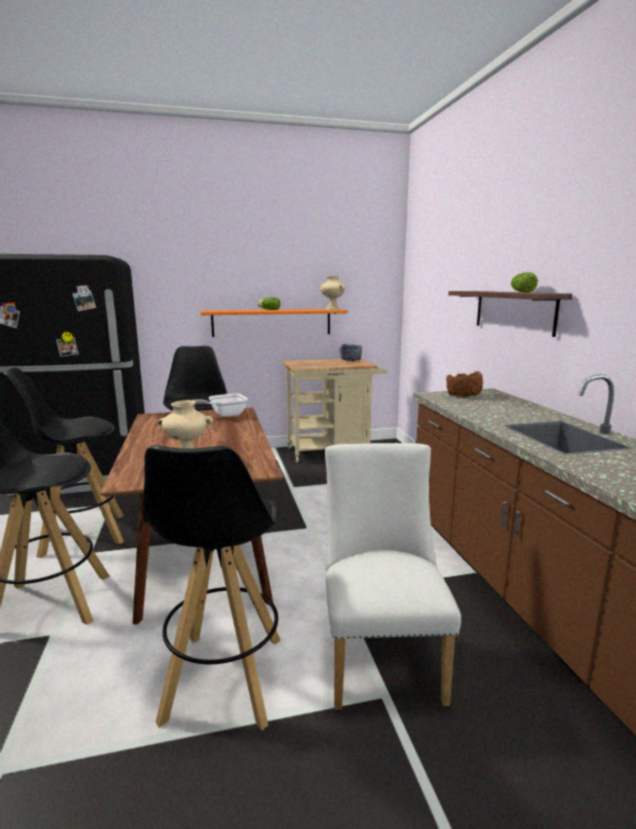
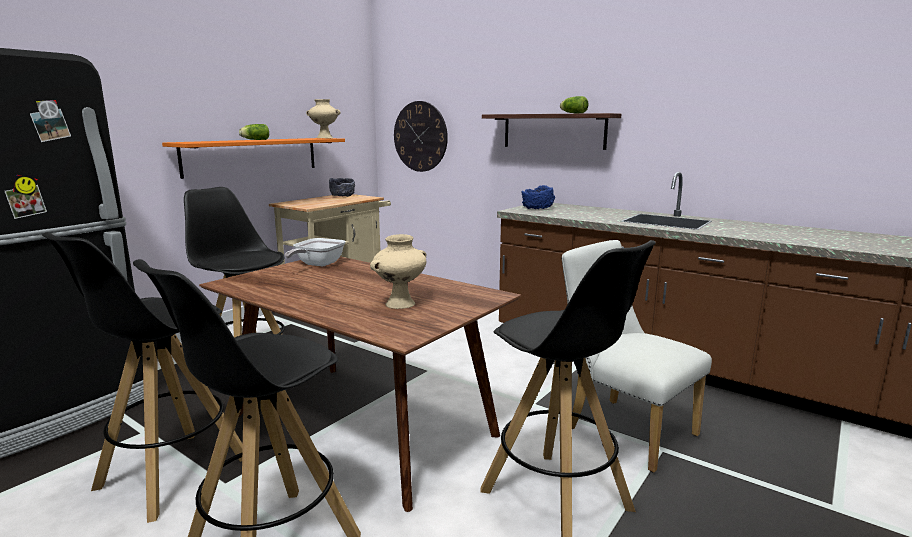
camera: 40 degrees left, 0 degrees up
(425, 310) = (420, 136): none -> wall clock
(463, 395) = (537, 208): brown bowl -> blue bowl

